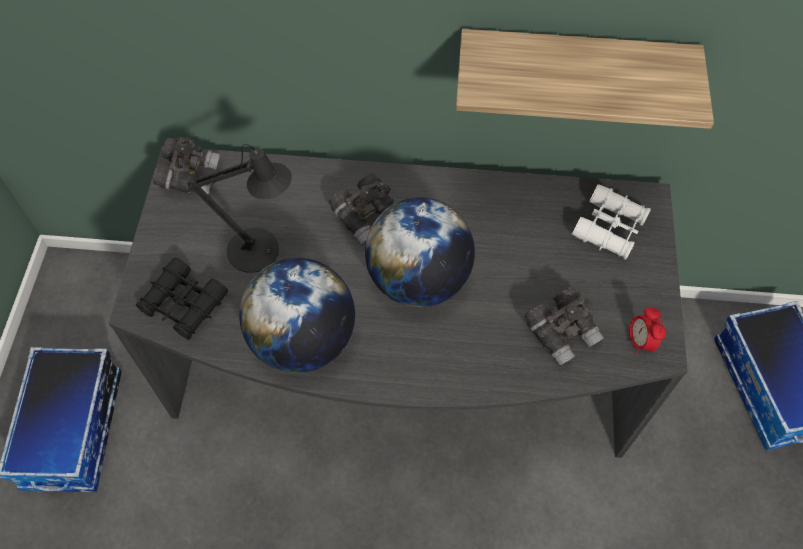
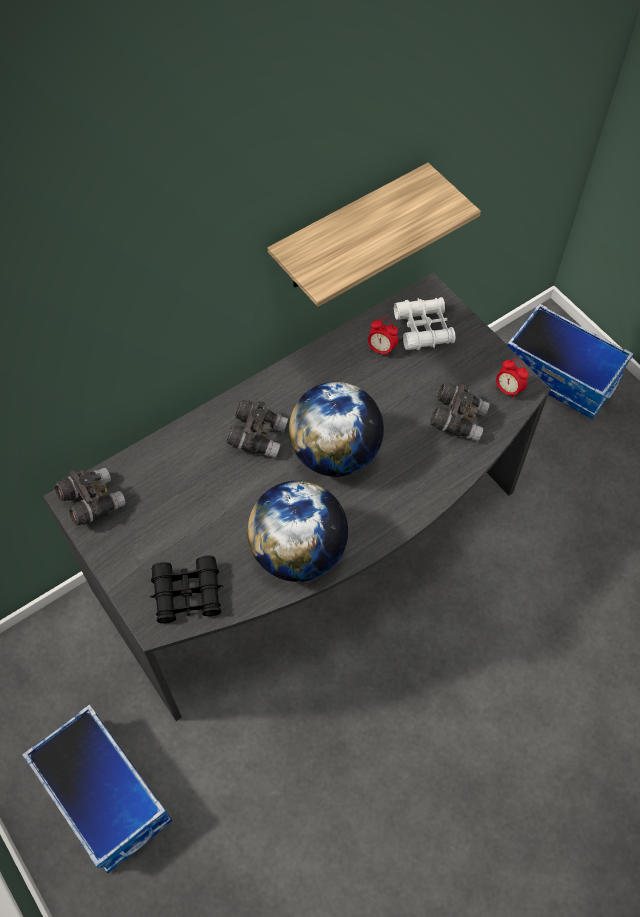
camera: 40 degrees left, 0 degrees up
(261, 251) = (205, 516): black table lamp -> none
(550, 219) = (381, 349): none -> alarm clock

